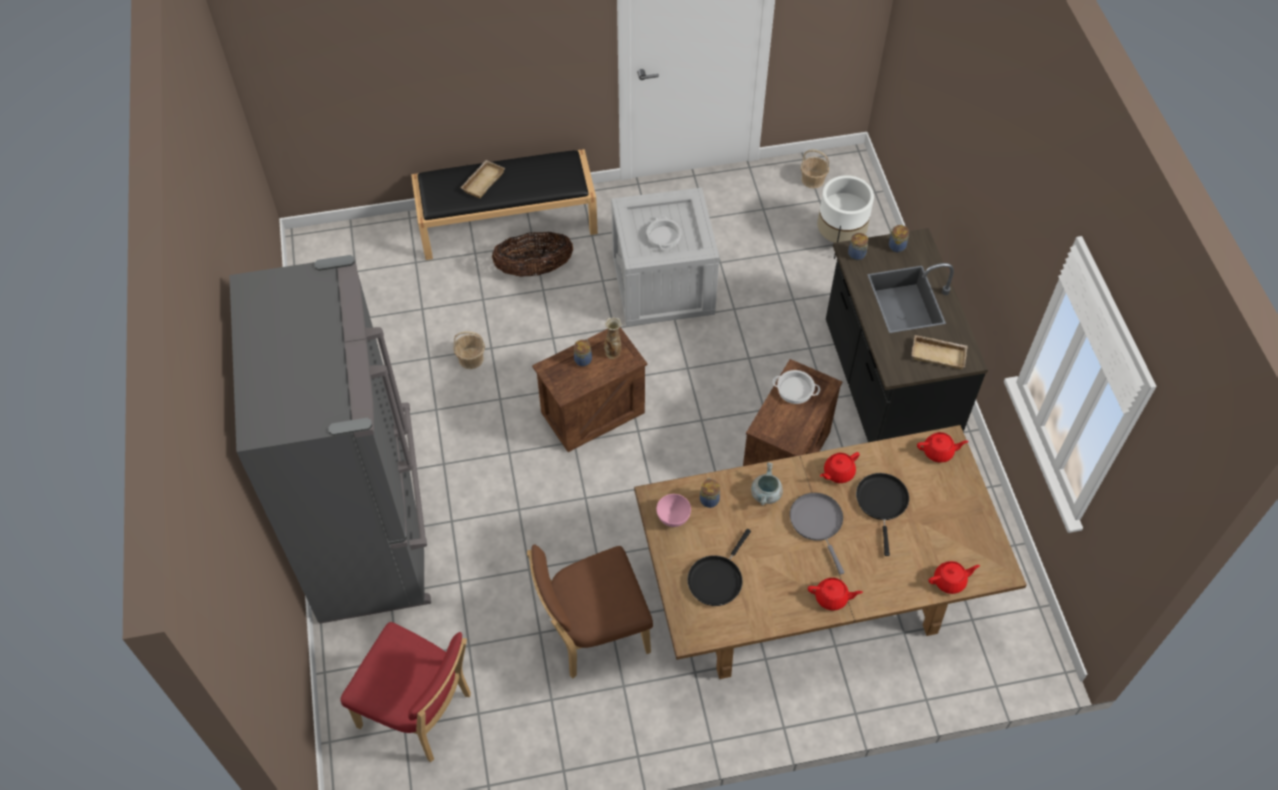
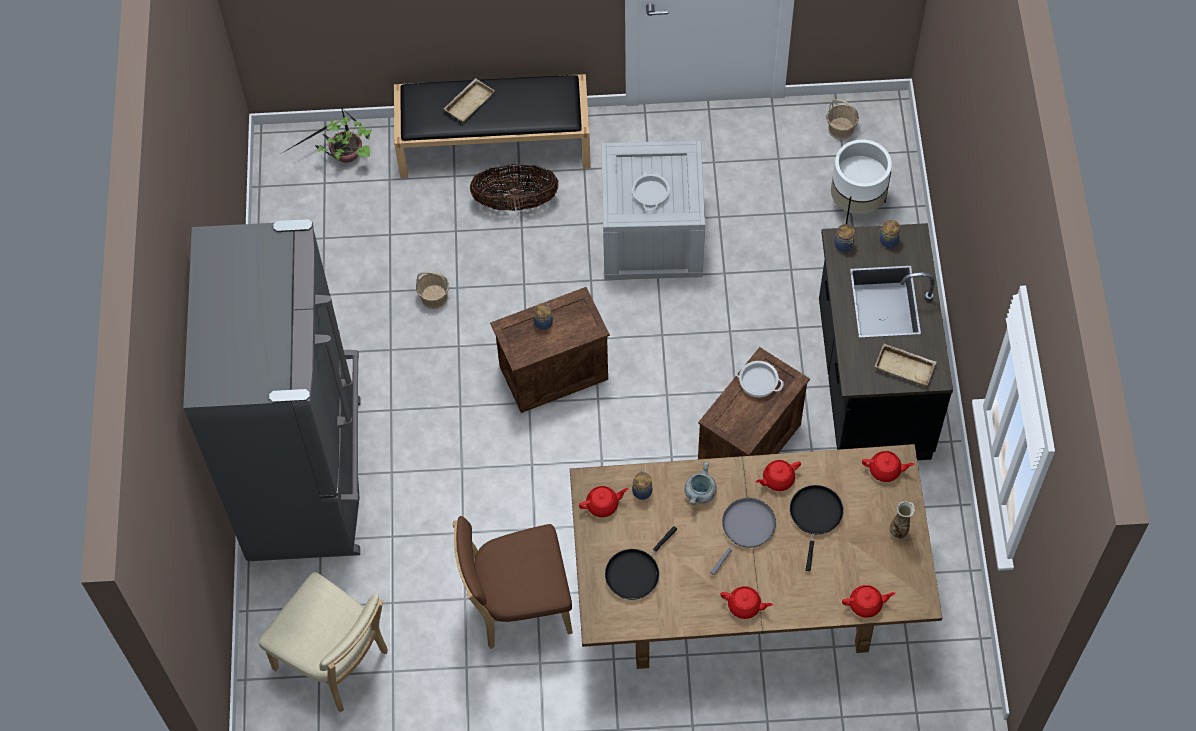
camera: 10 degrees right, 5 degrees up
(372, 247) = (345, 156): none -> potted plant
(420, 713) = (335, 663): red chair -> beige chair
(613, 353) = (576, 318): vase -> vase (898, 532)
(673, 517) = (603, 505): pink bowl -> red teapot
(817, 523) = (746, 528): grey frying pan -> grey frying pan turned 45 degrees clockwise

